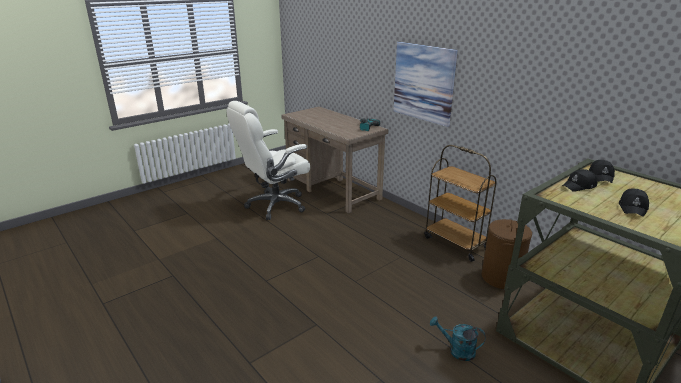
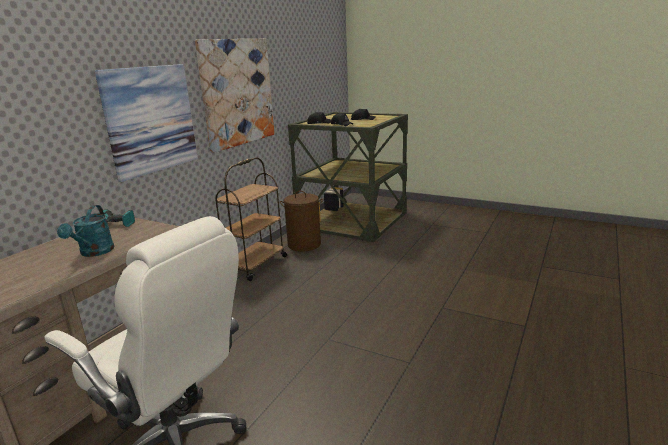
camera: 110 degrees left, 5 degrees down
(457, 350) = (407, 251): turquoise watering can -> turquoise watering can (94, 253)
(515, 91) = (237, 92): none -> picture

